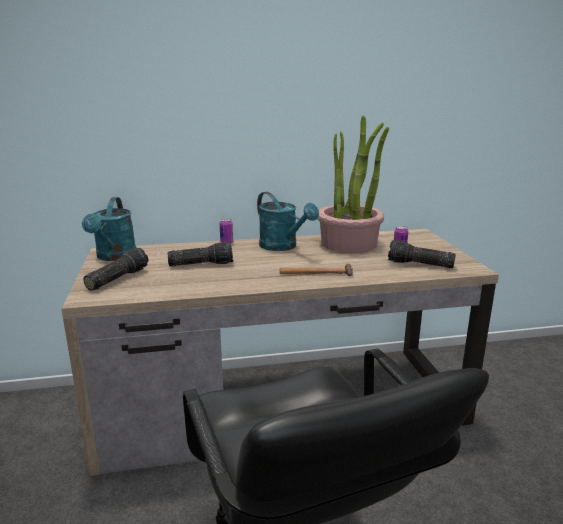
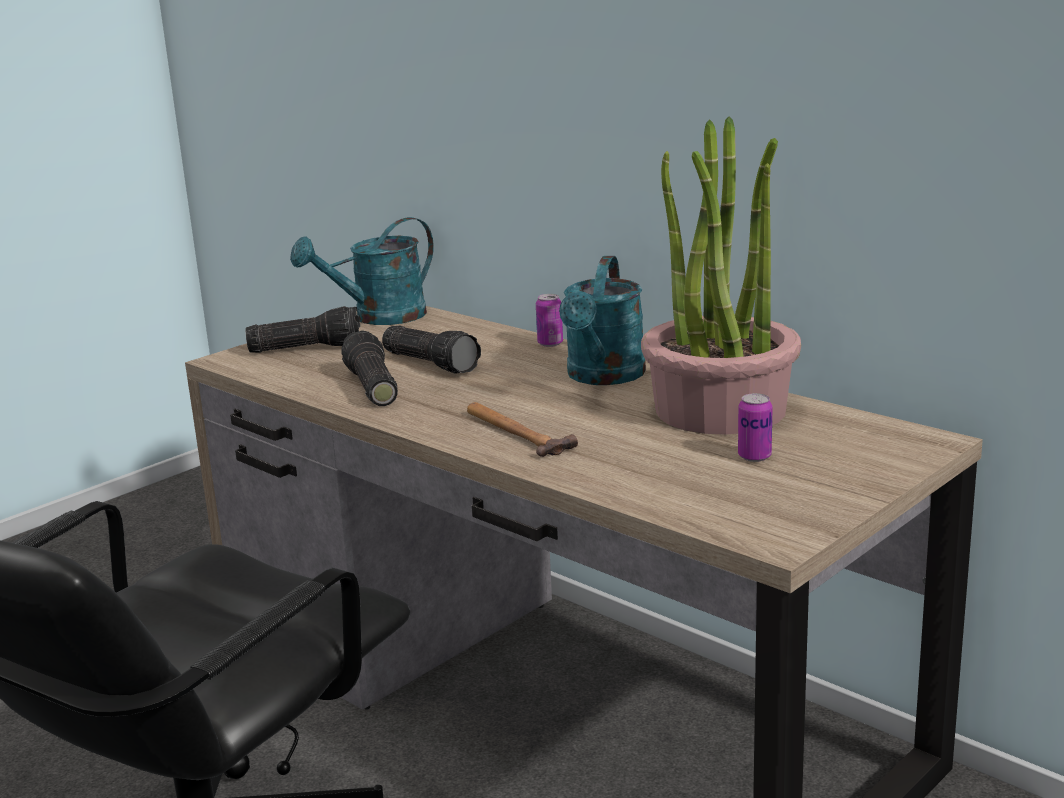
camera: 55 degrees right, 0 degrees up
(419, 264) = (707, 490): flashlight -> flashlight (370, 387)

